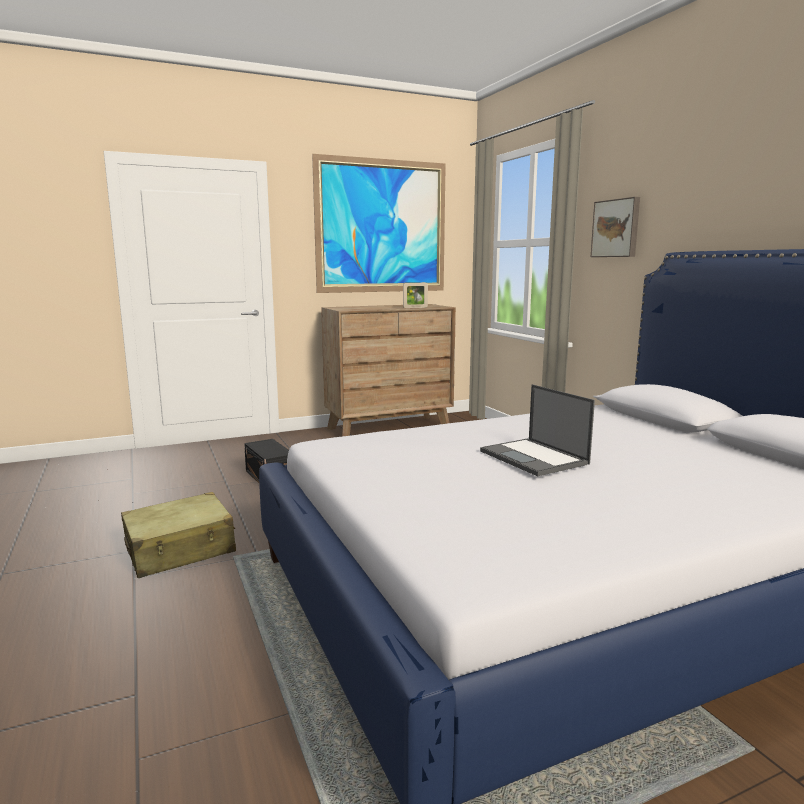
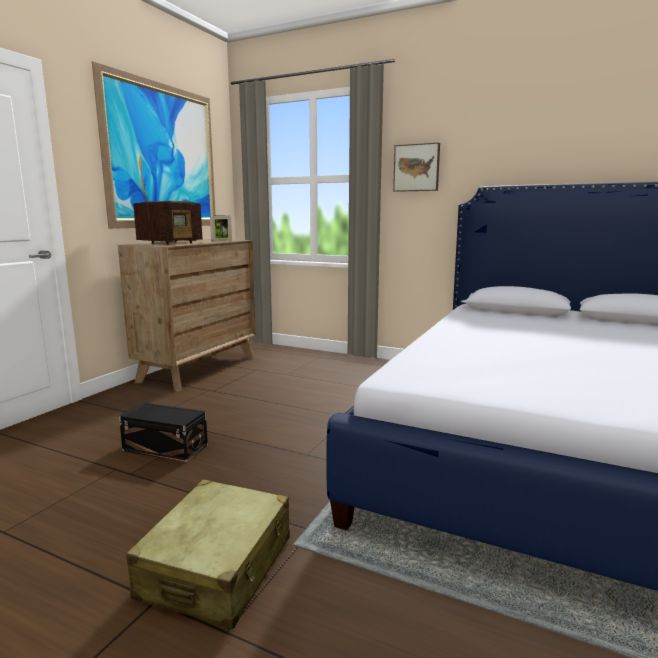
camera: 40 degrees left, 0 degrees up
(364, 307) = (171, 243): none -> radio
(534, 458) = (560, 348): laptop -> none

